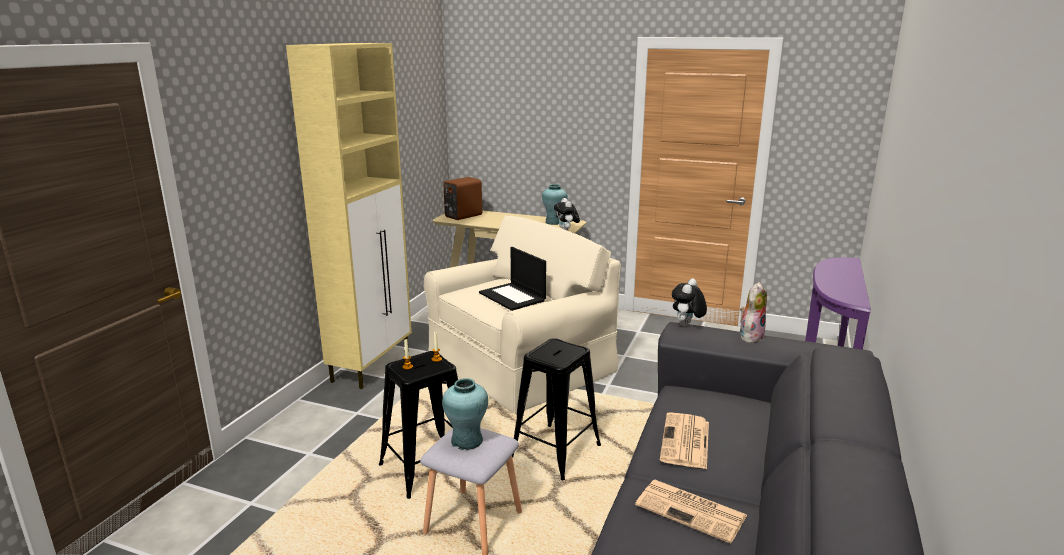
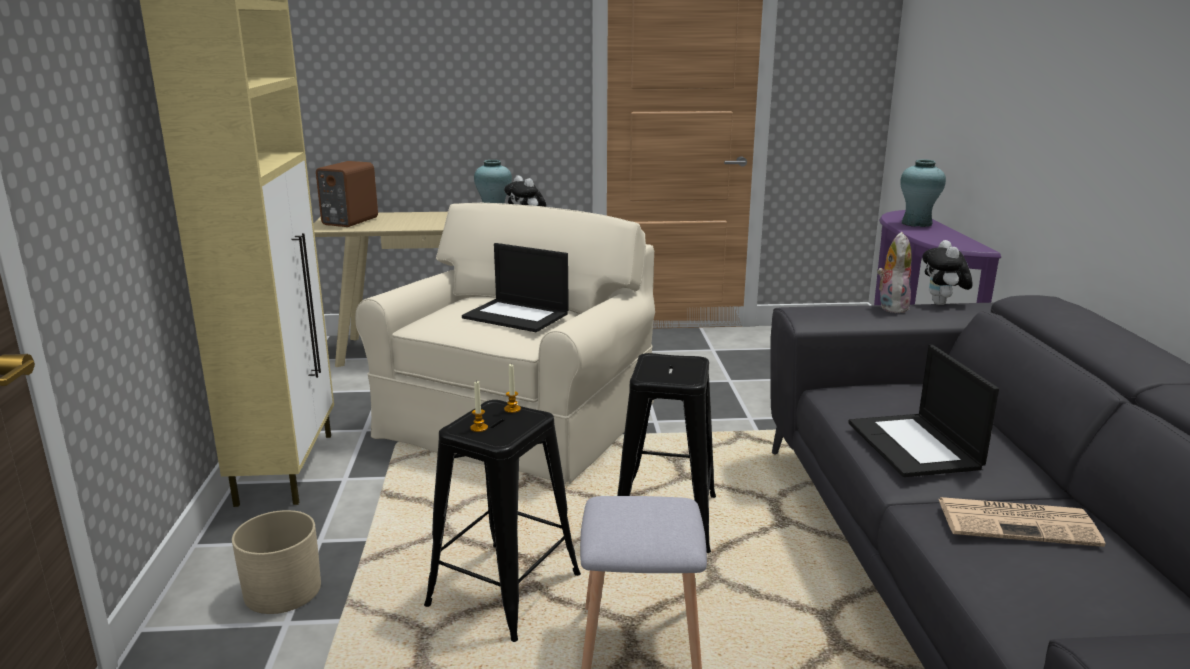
camera: 25 degrees left, 0 degrees up
(320, 435) = (283, 590): none -> beige planter
(467, 441) = (636, 516): turquoise vase -> turquoise vase (917, 223)
(685, 442) = (915, 446): newspaper -> laptop
(686, 325) = (805, 307): plush toy -> plush toy (942, 304)

